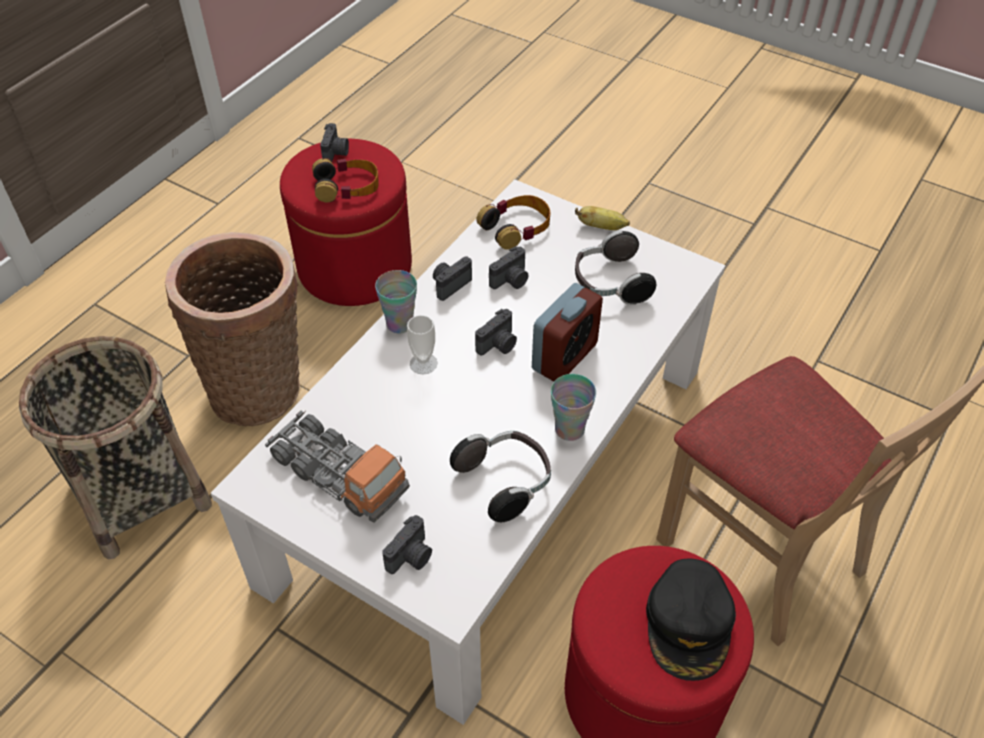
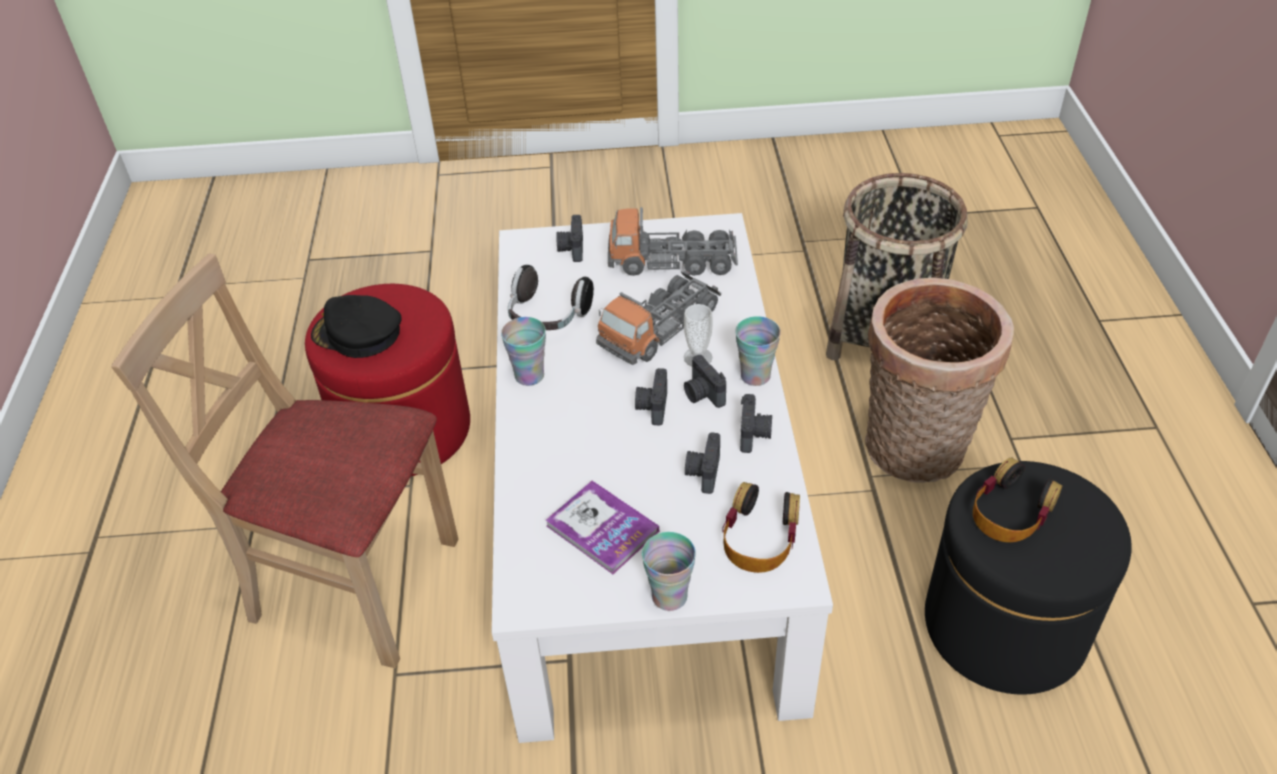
camera: 145 degrees right, 5 degrees down
(336, 153) = (1086, 546): camera -> camera (702, 394)
(355, 267) = (1004, 626): red ottoman -> black ottoman
(423, 408) = (660, 328): none -> toy truck
(564, 357) = (583, 429): alarm clock -> none
(602, 227) = (669, 596): banana -> cup
(610, 283) = (602, 528): headphones -> book
(689, 624) = (357, 334): black cap -> black cap turned 45 degrees counterclockwise

